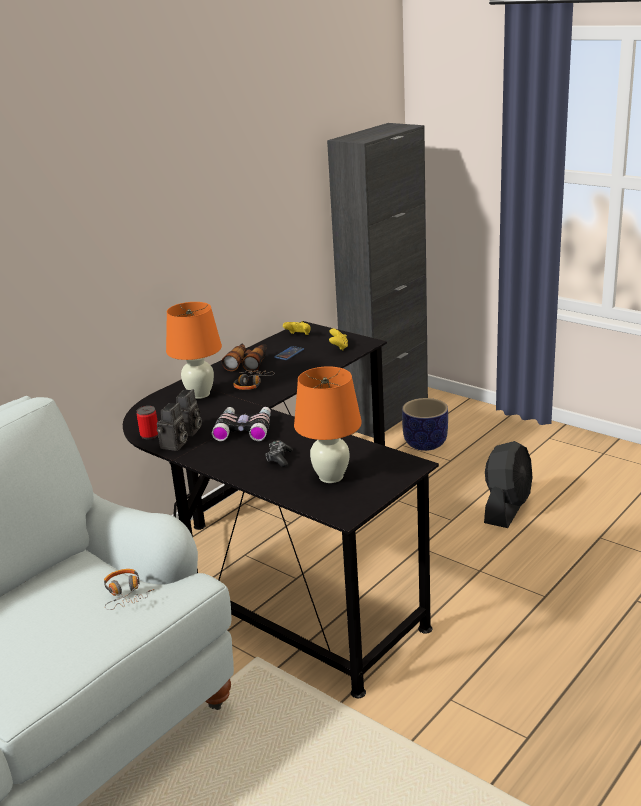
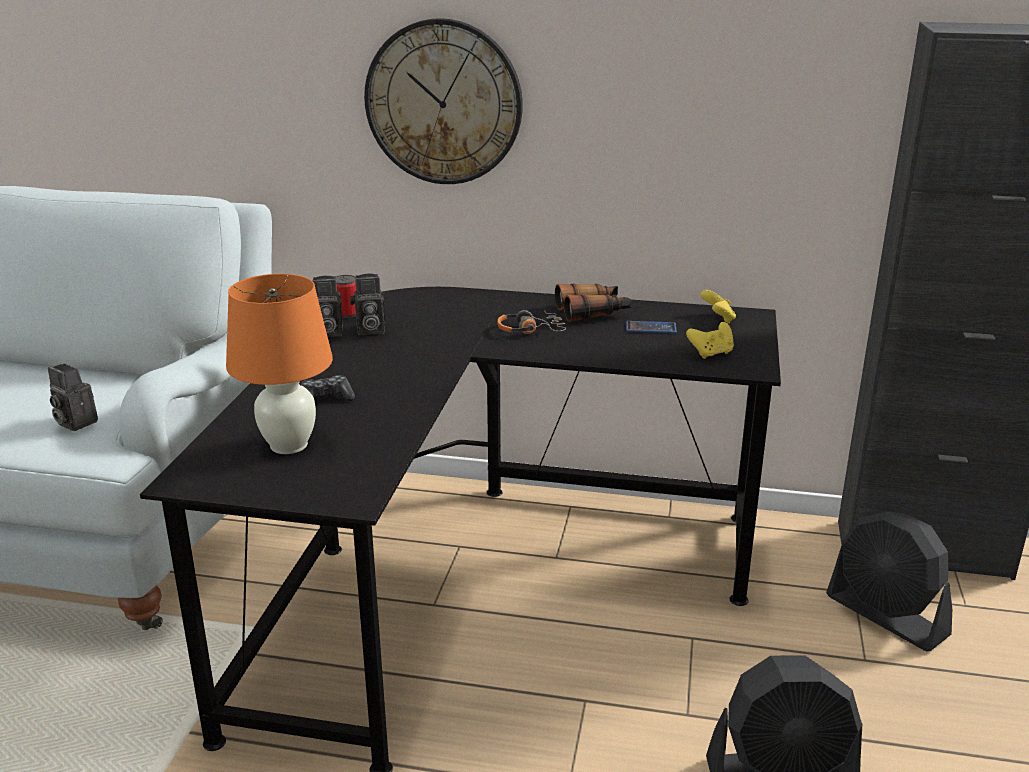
camera: 60 degrees right, 0 degrees up
(119, 266) = (443, 103): none -> wall clock
(126, 594) = (74, 423): headphones -> camera
(200, 394) = (475, 310): orange table lamp -> none
(244, 429) = (396, 358): binoculars -> none
(425, 443) = (886, 616): planter -> black fan

